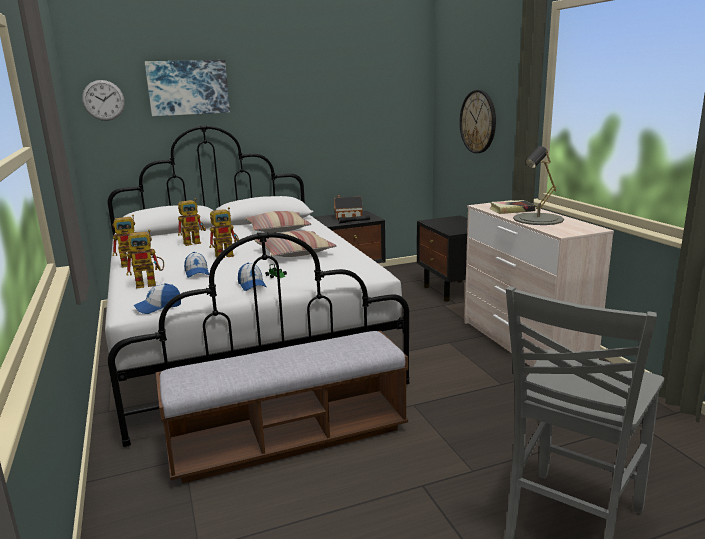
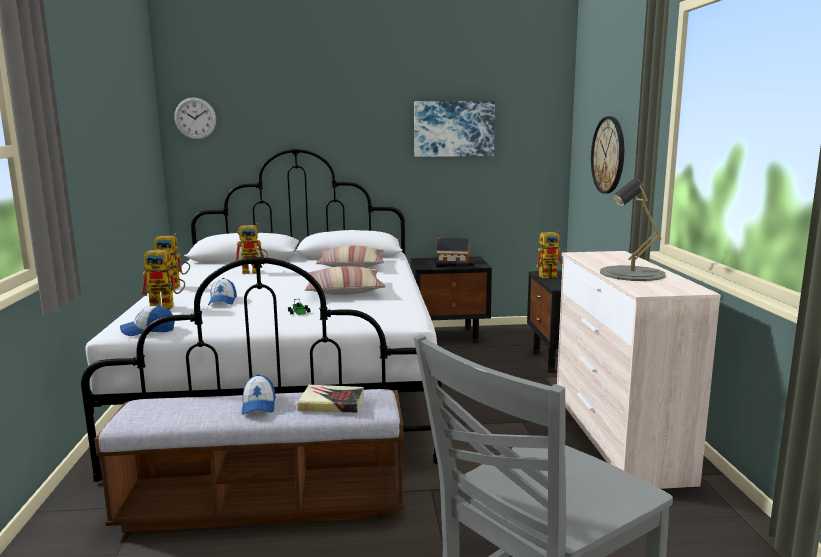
camera: 15 degrees right, 5 degrees down
(188, 87) = (283, 108): picture -> picture (453, 129)
(228, 255) = (273, 286): toy robot -> toy robot (551, 275)
(252, 285) = (263, 319): cap -> cap (258, 405)
(511, 210) = (610, 261): book -> book (331, 404)

